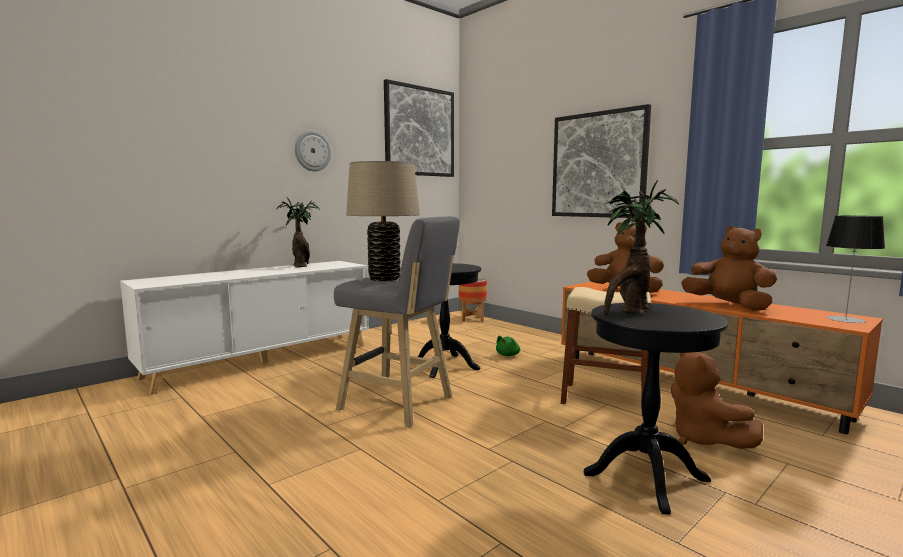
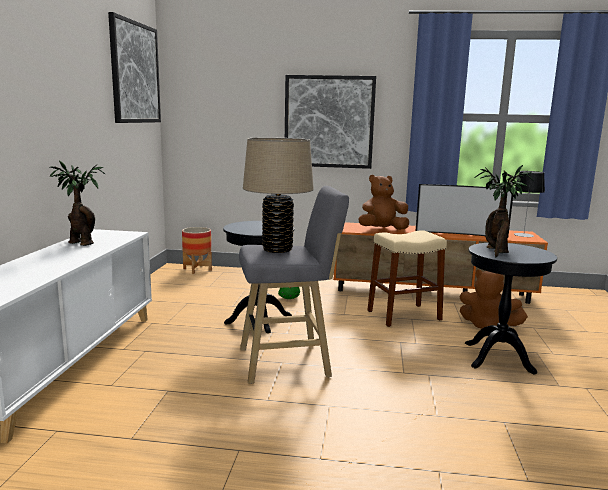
camera: 40 degrees left, 5 degrees up
(312, 151) = (60, 99): wall clock -> none
(728, 306) = (460, 234): brown plush toy -> television

